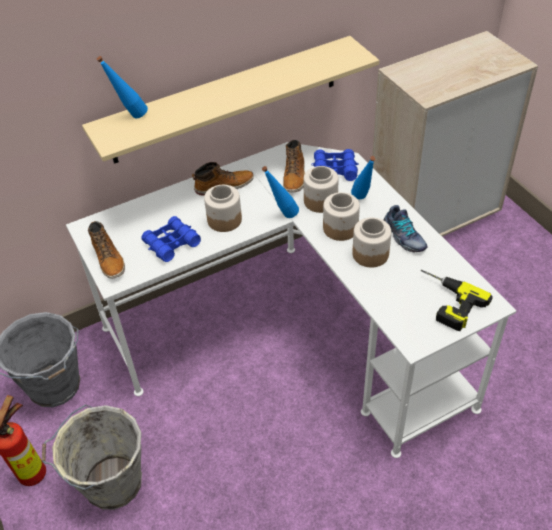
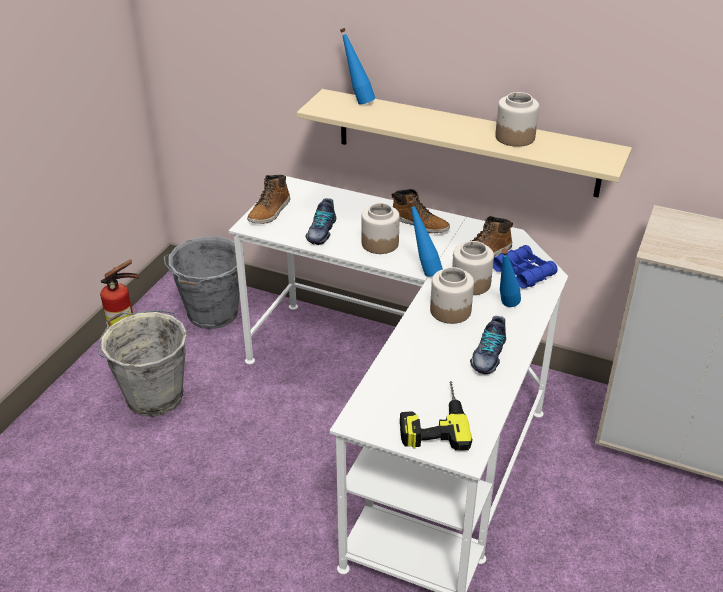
camera: 50 degrees right, 10 degrees down
(171, 243) = (321, 231): blue binoculars -> shoe
(370, 254) = (439, 343): jar -> jar (514, 137)

